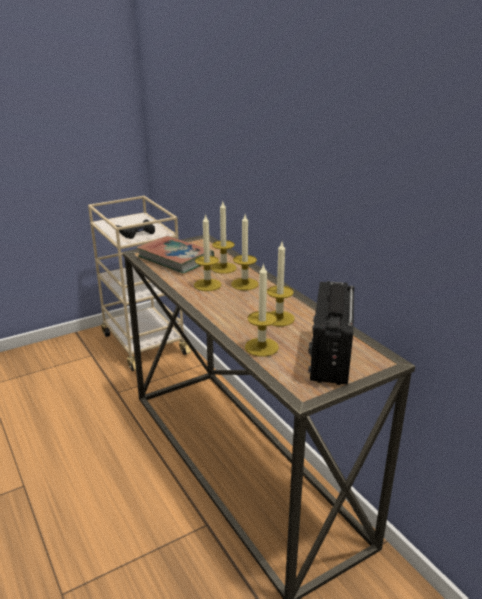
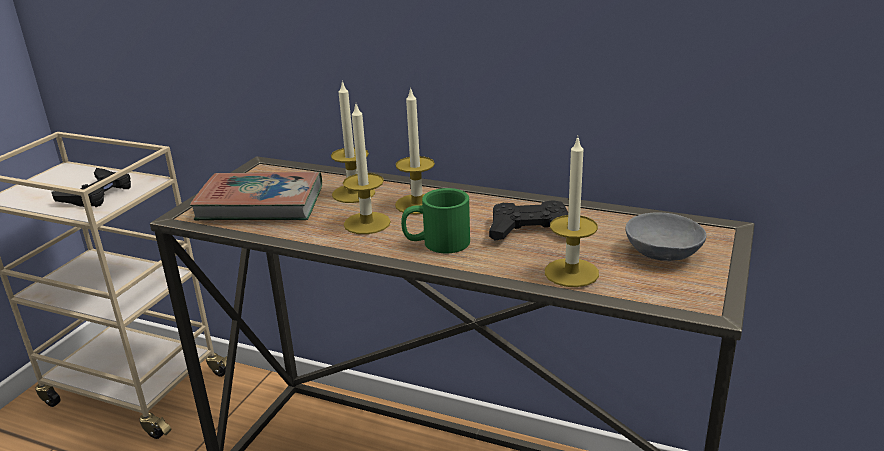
camera: 35 degrees left, 0 degrees up
(223, 307) = (436, 243): none -> green mug
(279, 318) = (531, 230): candle -> black game controller
(330, 358) = (665, 251): radio -> grey bowl

